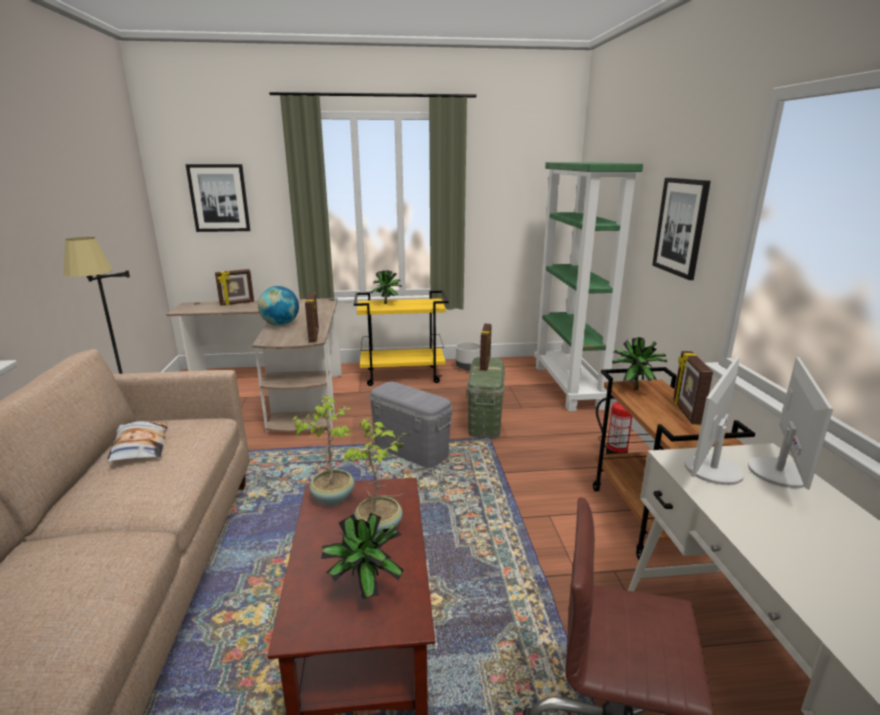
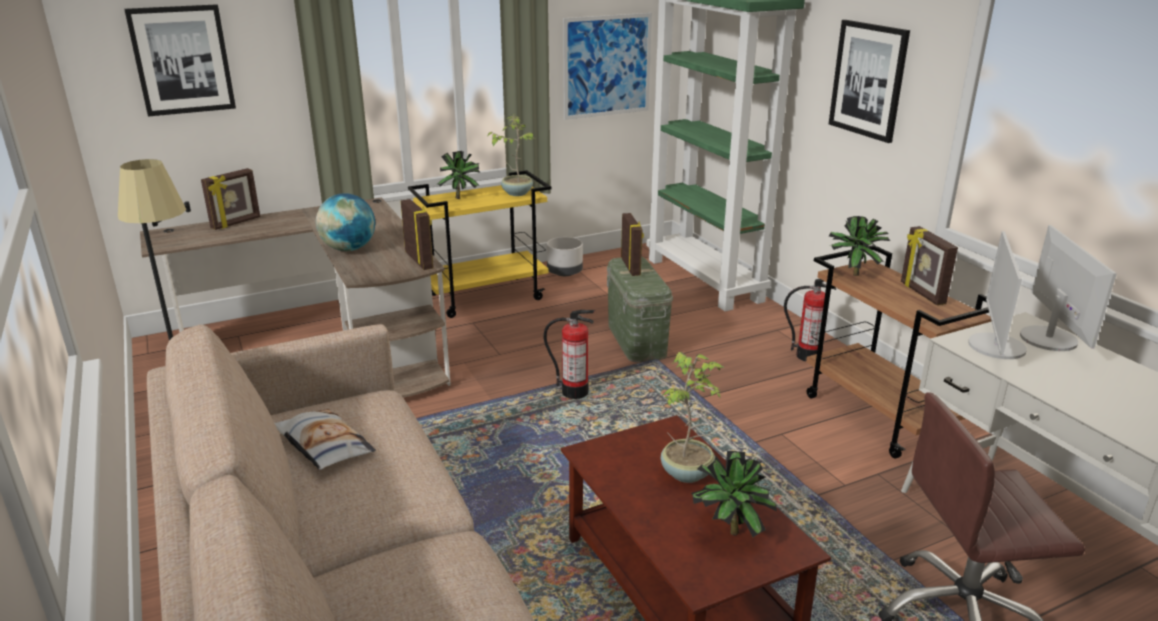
camera: 20 degrees left, 5 degrees up
(333, 496) = (606, 454): potted plant -> potted plant (516, 193)
(411, 450) = (574, 392): grey storage box -> fire extinguisher
(514, 221) = (607, 66): none -> picture

